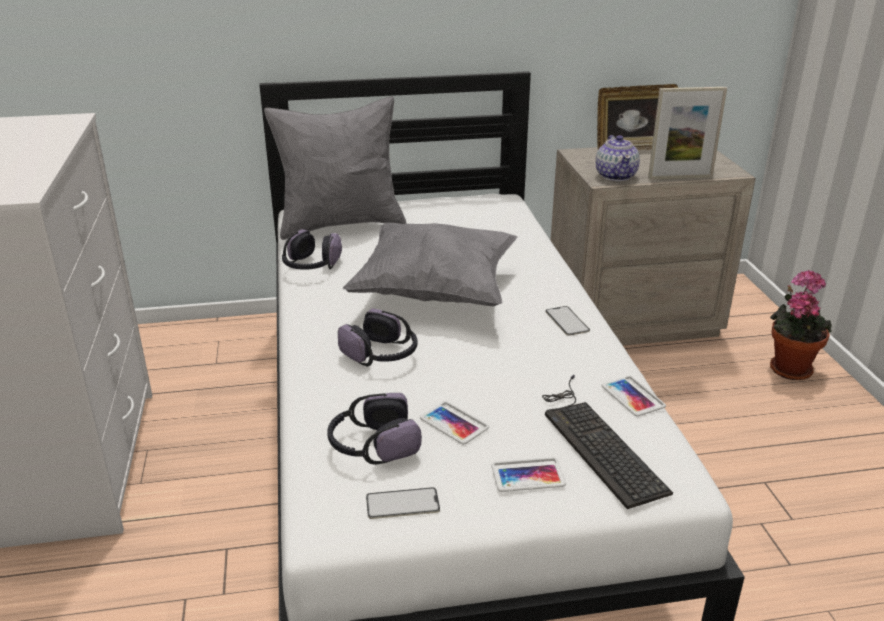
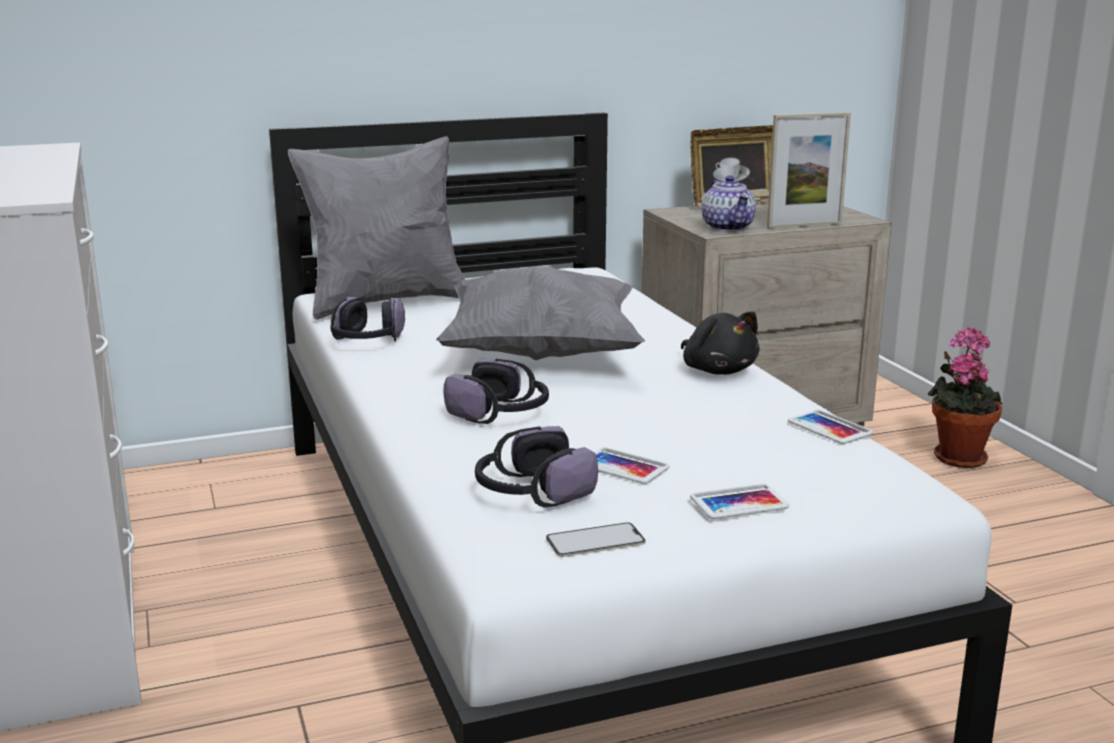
camera: 10 degrees left, 10 degrees down
(567, 321) = (718, 370): phone -> black plush toy
(596, 440) = (805, 467): keyboard -> none

